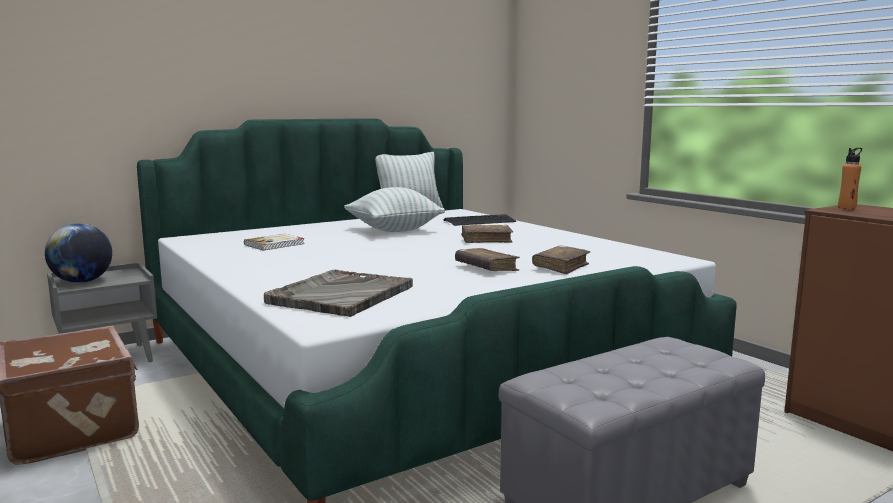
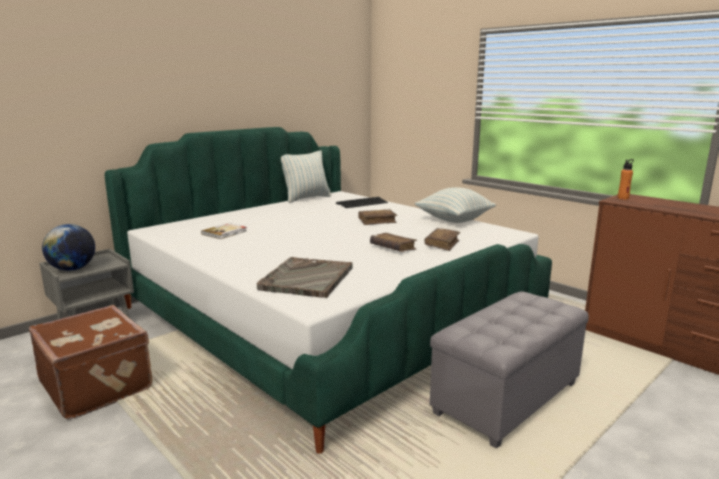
camera: 10 degrees left, 5 degrees up
(394, 230) = (304, 214): pillow -> pillow (454, 220)

